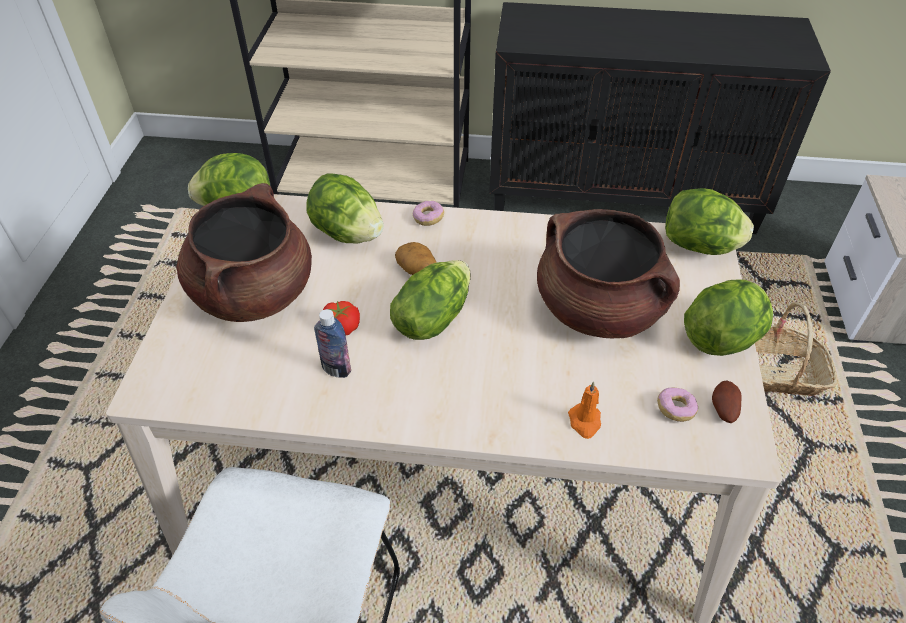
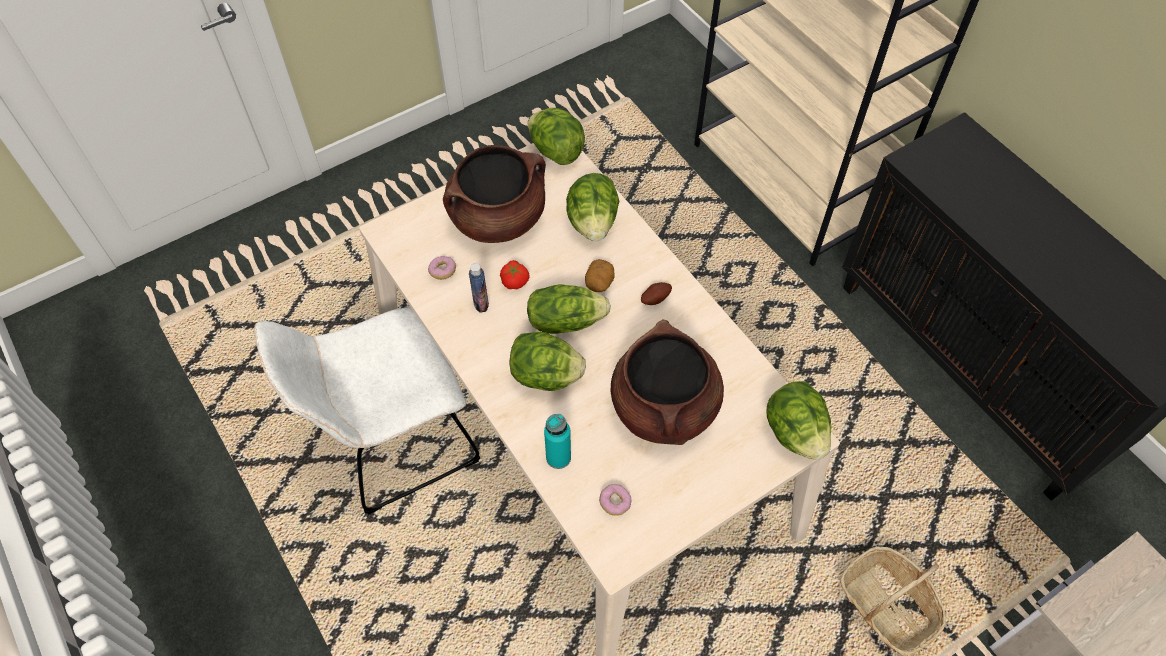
camera: 50 degrees right, 10 degrees up
(428, 218) = (652, 254): donut -> donut (442, 271)
(585, 422) = (558, 457): orange candle -> turquoise bottle
(722, 338) = (709, 497): lettuce -> lettuce (546, 376)
(722, 409) = (640, 530): potato -> potato (655, 298)

